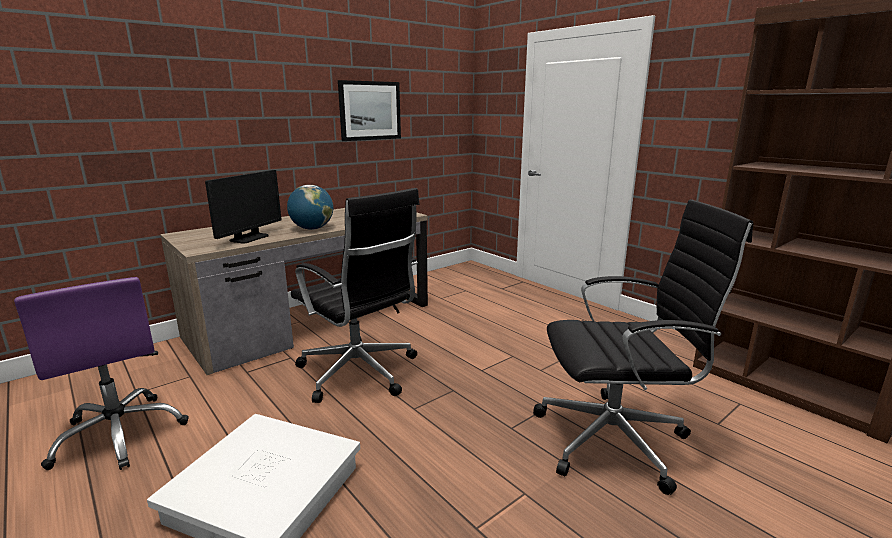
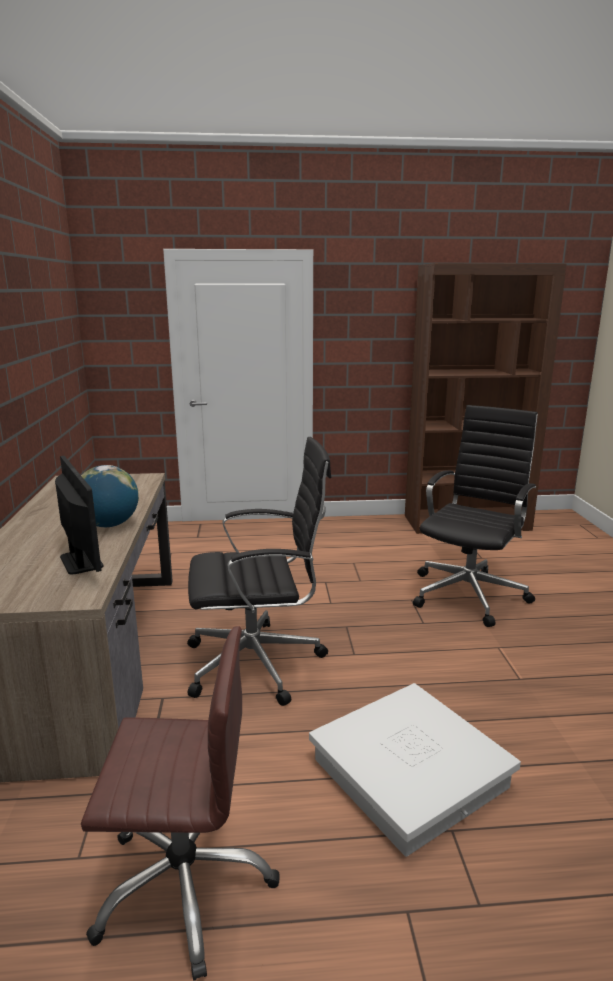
camera: 55 degrees left, 0 degrees up
(120, 434) = (185, 883): purple office chair -> brown office chair
(370, 110) = (29, 351): picture -> none

